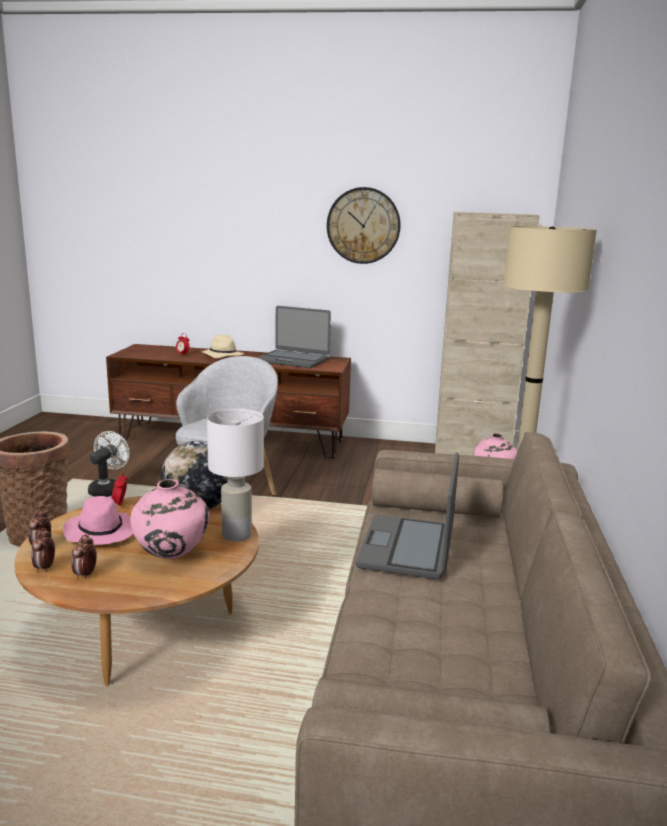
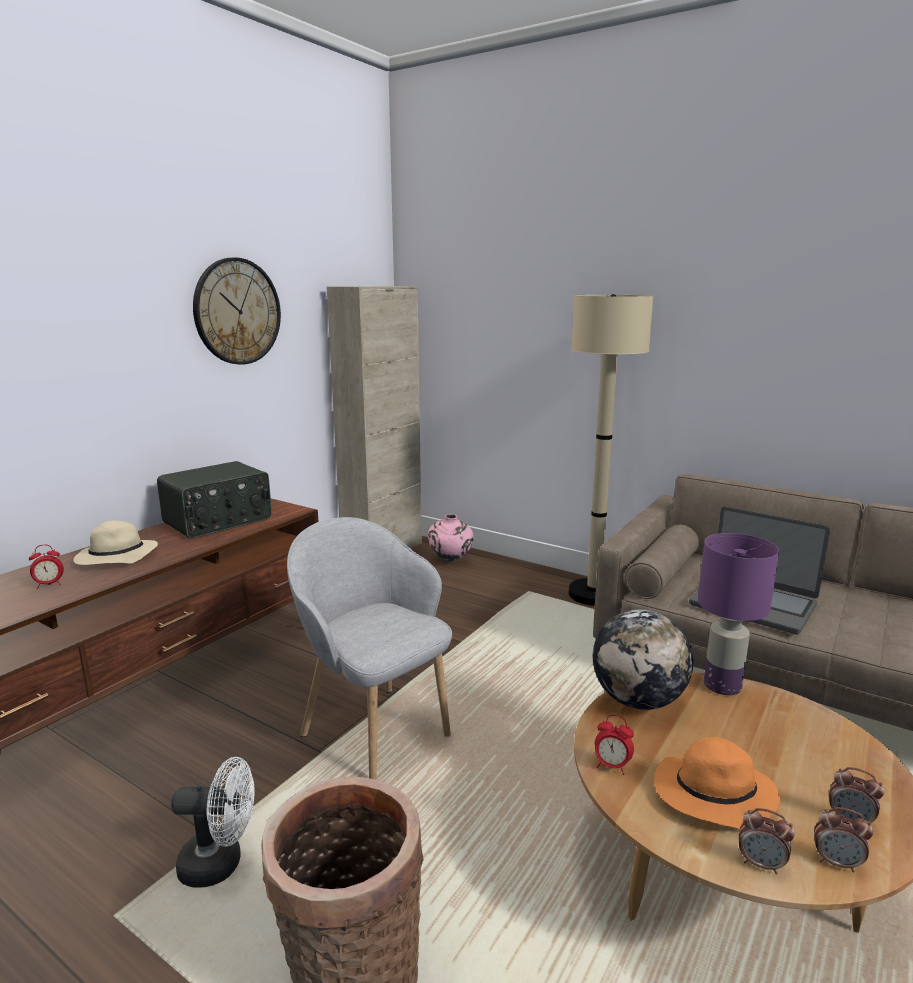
camera: 65 degrees left, 0 degrees up
(99, 533) = (712, 795): pink hat -> orange hat
(108, 489) = (221, 863): white fan -> white fan turned 135 degrees clockwise
(172, 557) = (785, 739): pink vase -> none
(237, 535) = (722, 685): white table lamp -> purple table lamp
(293, 360) = (219, 521): laptop -> radio

